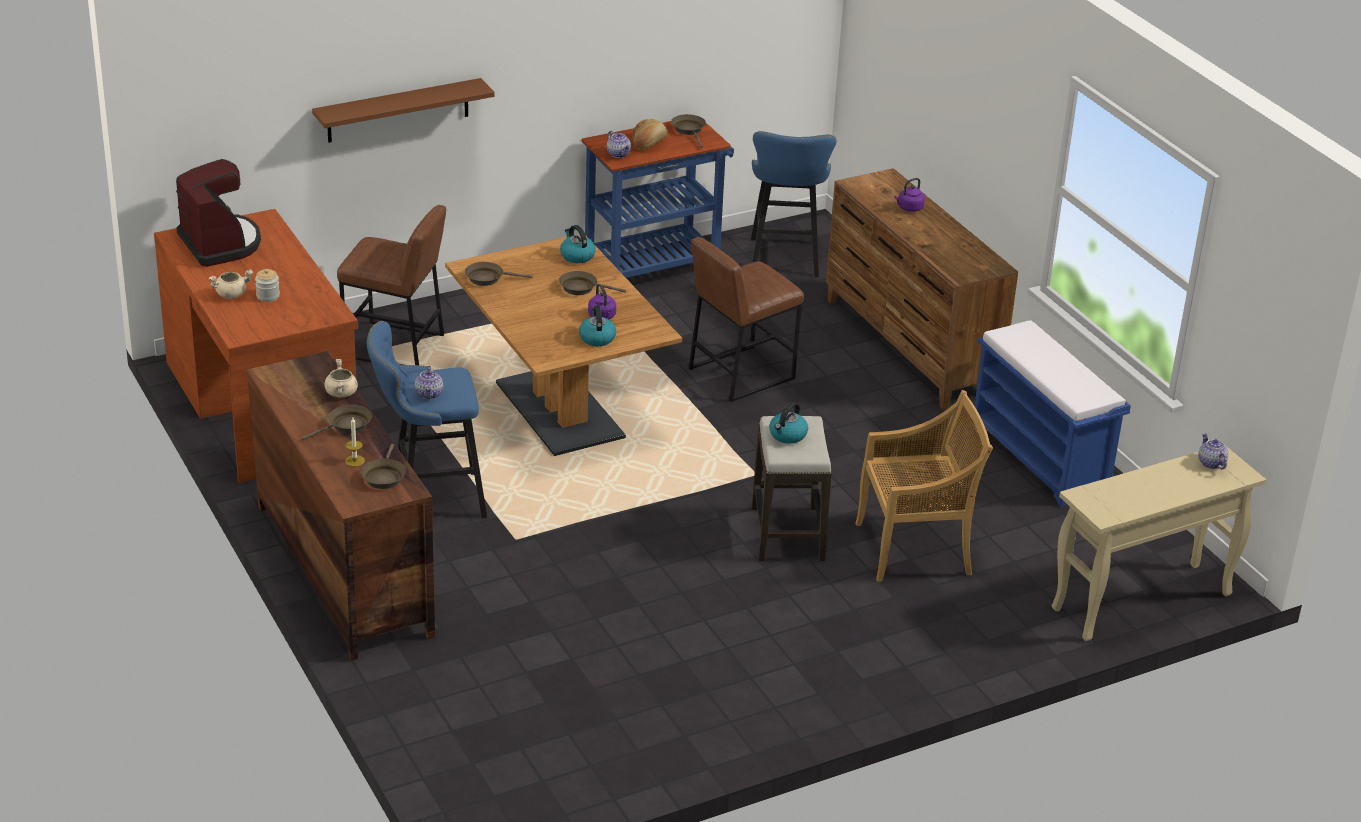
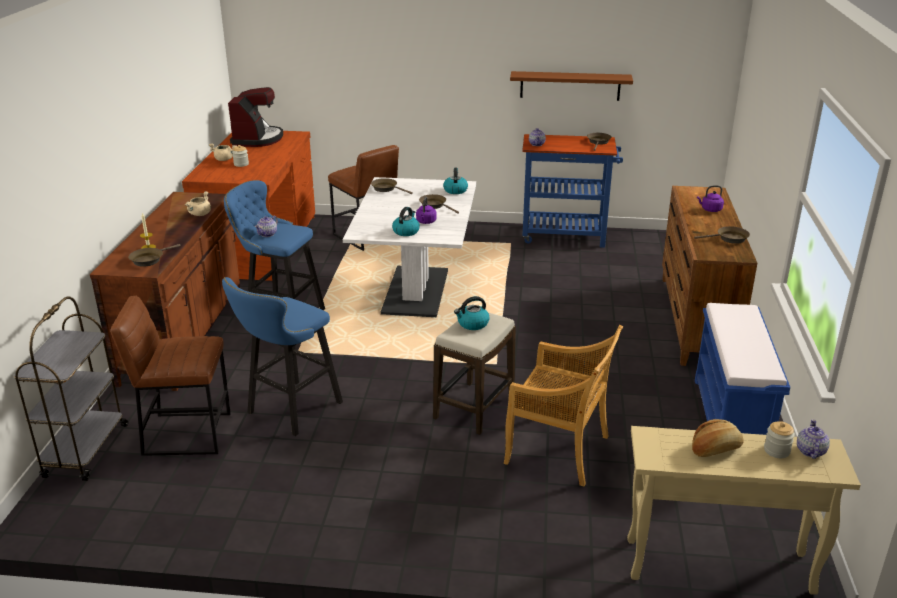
camera: 35 degrees right, 5 degrees down
(346, 426) = (175, 230): brown frying pan -> brown frying pan (729, 239)
(398, 110) = (396, 85): brown shelf -> brown shelf (570, 85)
(428, 741) = (85, 452): none -> grey cart
(559, 410) = (415, 292): brown dining table -> white dining table
(649, 143) = (563, 143): bread -> bread (715, 449)
(740, 374) = (554, 303): brown chair -> brown chair (185, 433)
(784, 263) = (654, 253): blue stool -> blue stool (287, 412)
(1187, 472) = (776, 451): none -> jar

